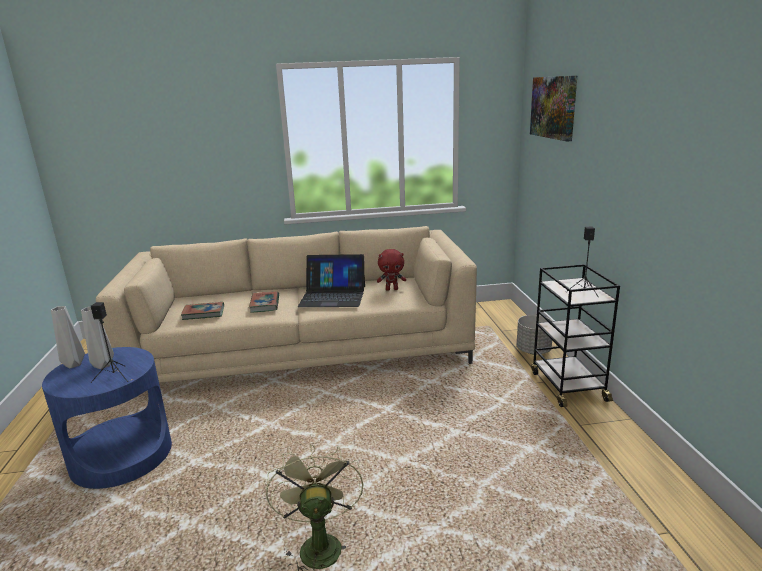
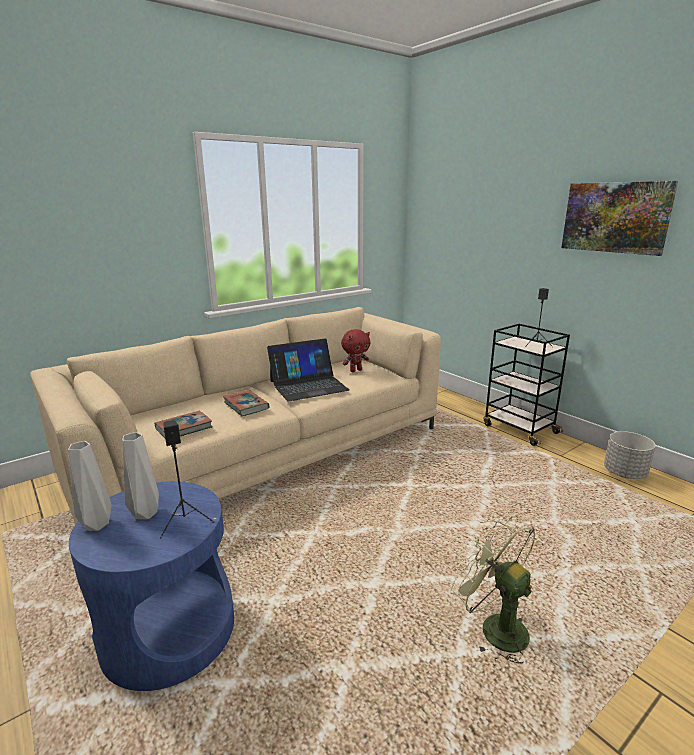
camera: 30 degrees left, 0 degrees up
(533, 350) = (465, 408): grey planter -> grey planter (624, 473)
(553, 107) = (460, 192): picture -> picture (615, 217)

